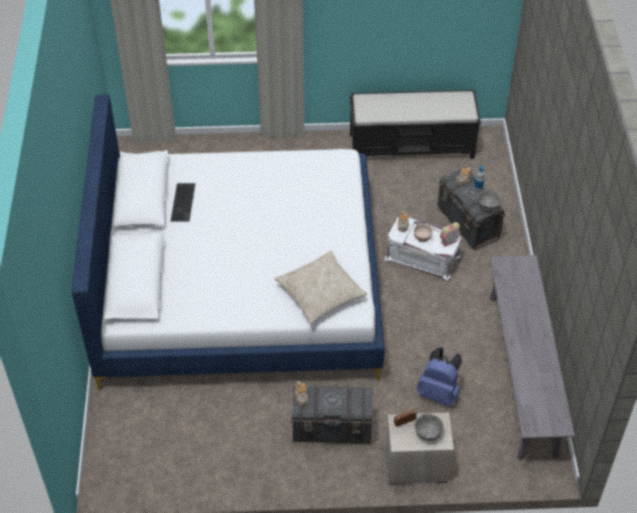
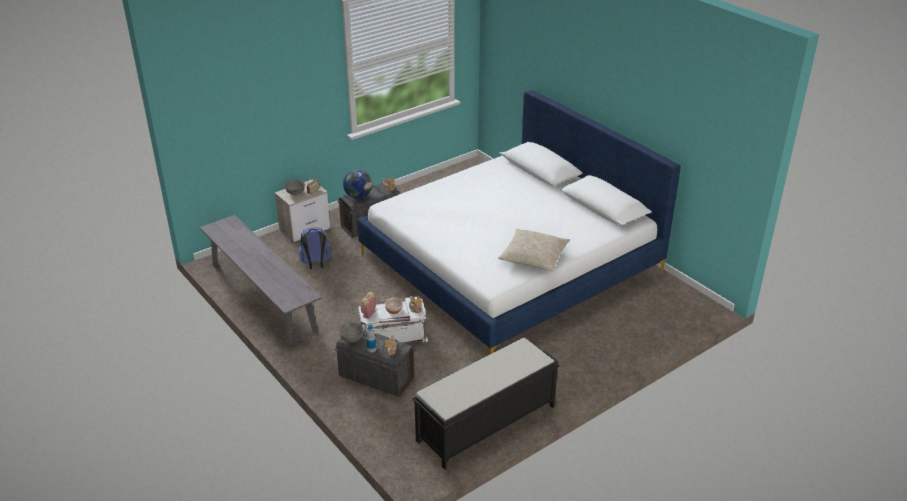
camera: 145 degrees right, 15 degrees down
(182, 202) = (570, 211): keyboard -> none
(321, 293) = (418, 203): beige pillow -> beige pillow (533, 256)
(348, 402) = (358, 196): none -> globe

